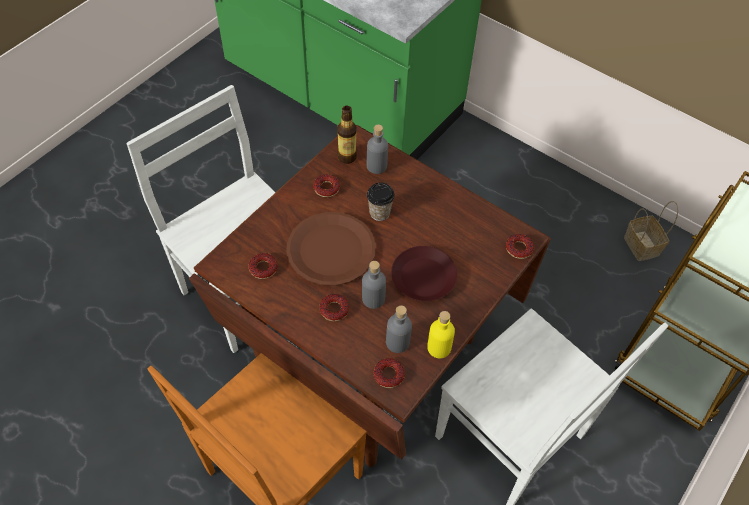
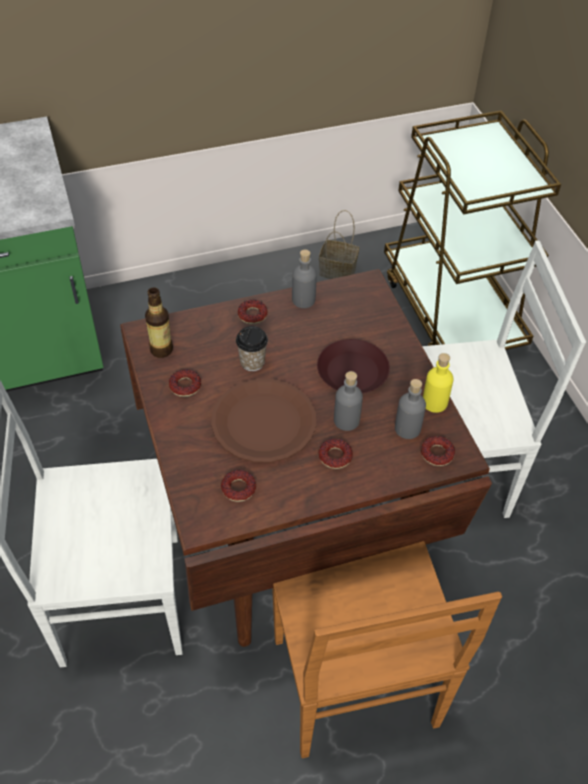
camera: 55 degrees left, 5 degrees down
(376, 166) = (194, 334): grey bottle -> grey bottle (303, 300)
(519, 248) = (375, 292): donut -> donut (252, 315)

